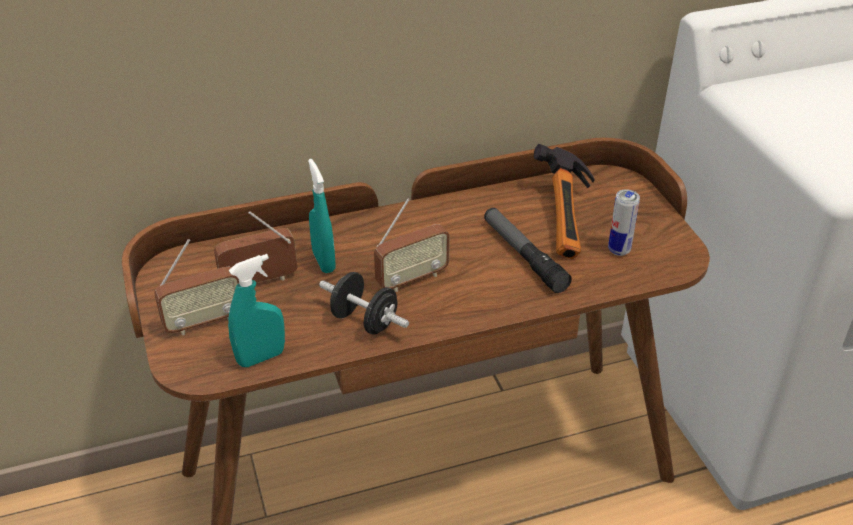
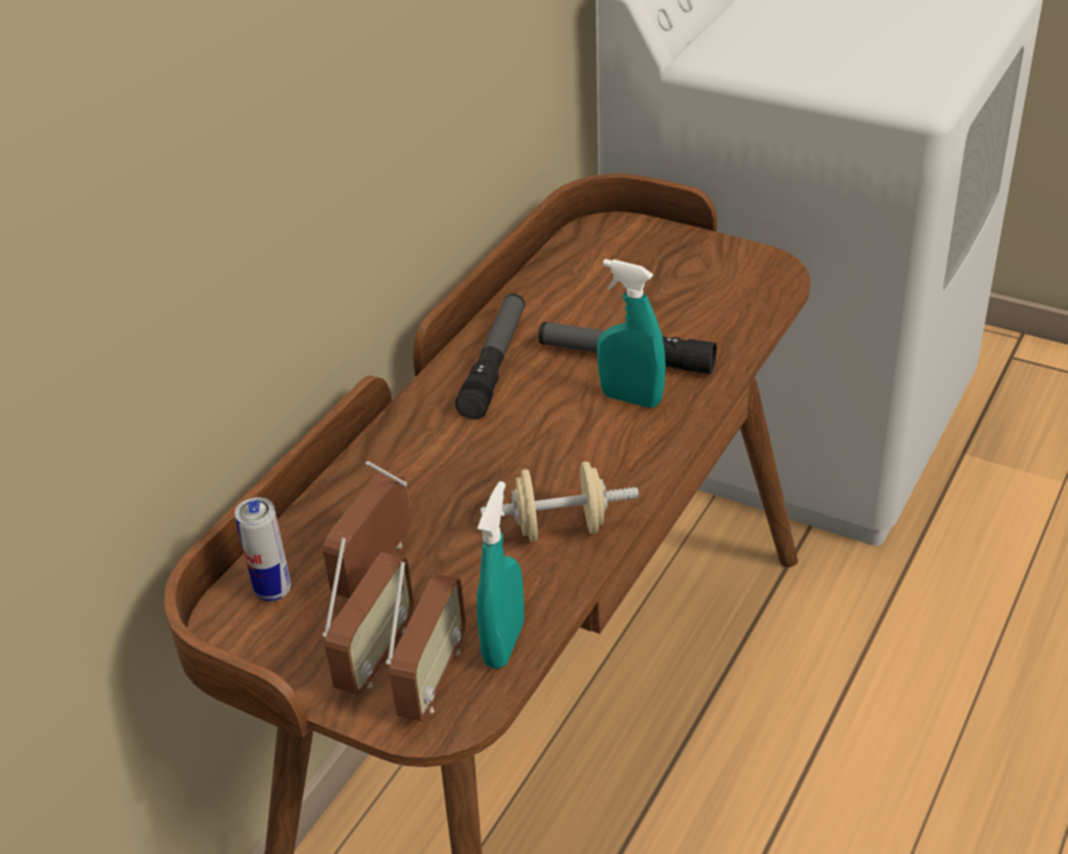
camera: 40 degrees left, 0 degrees up
(323, 261) = (419, 497): turquoise spray bottle -> turquoise spray bottle (631, 398)
(364, 321) = (560, 528): black dumbbell -> beige dumbbell
(412, 279) = (546, 452): radio -> radio (432, 679)
(451, 218) = (494, 364): none -> flashlight
(569, 220) = (619, 295): hammer -> none
(619, 250) = (707, 297): can -> can (273, 591)

